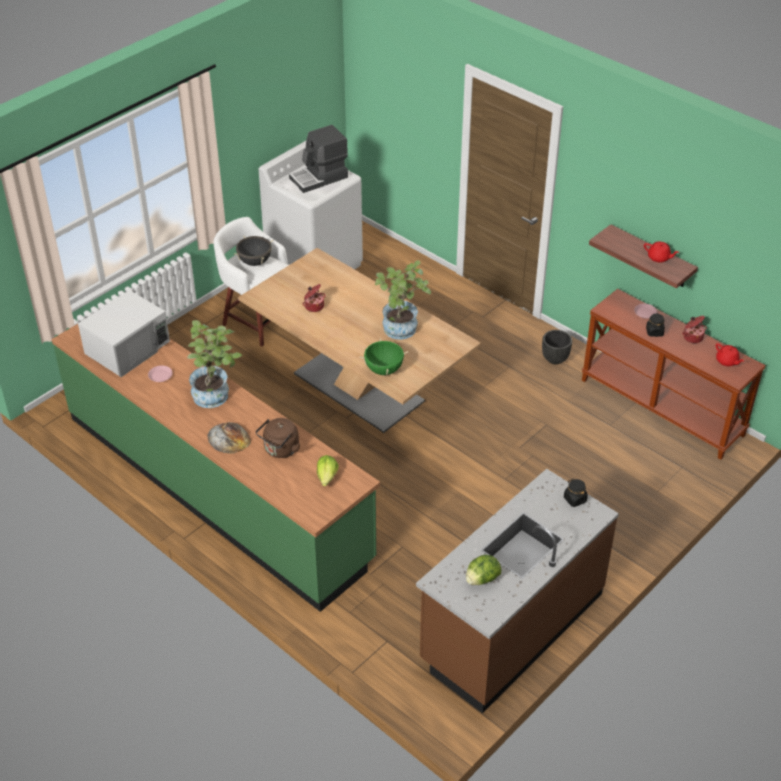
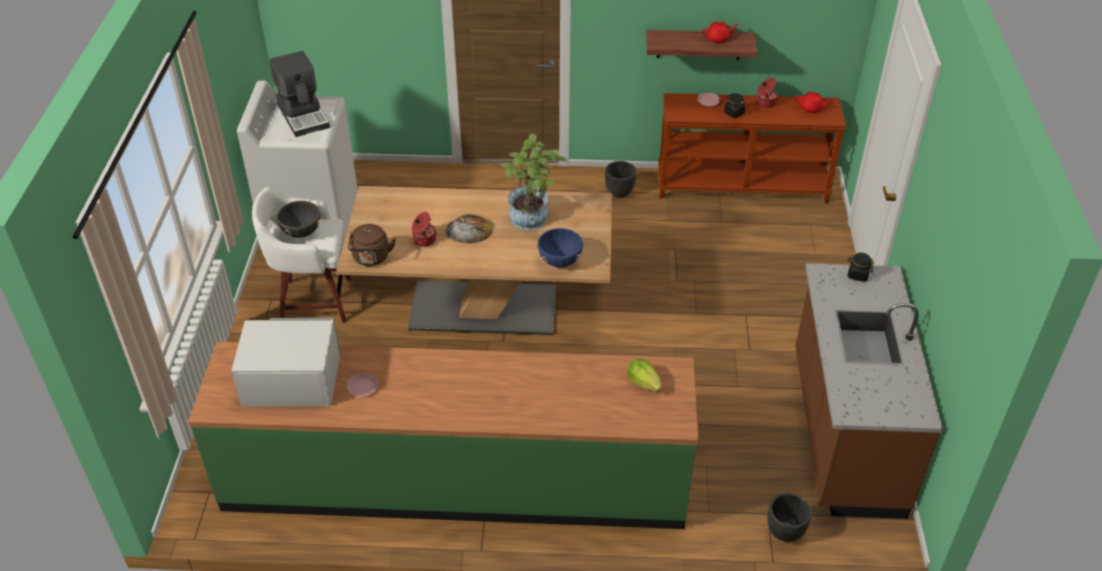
camera: 40 degrees left, 0 degrees up
(128, 347) = (291, 379): white microwave -> white microwave turned 90 degrees counterclockwise
(216, 396) = (446, 373): potted plant -> none
(229, 438) = (509, 405): bread -> bread (469, 230)
(280, 450) = (572, 385): brown kettle -> brown kettle (371, 259)
(319, 178) = (304, 115): coffee machine -> coffee machine turned 45 degrees counterclockwise
(383, 660) = (784, 532): none -> black planter
(384, 370) = (560, 261): green cooking pot -> blue cooking pot
(482, 579) = (877, 385): lettuce -> none

